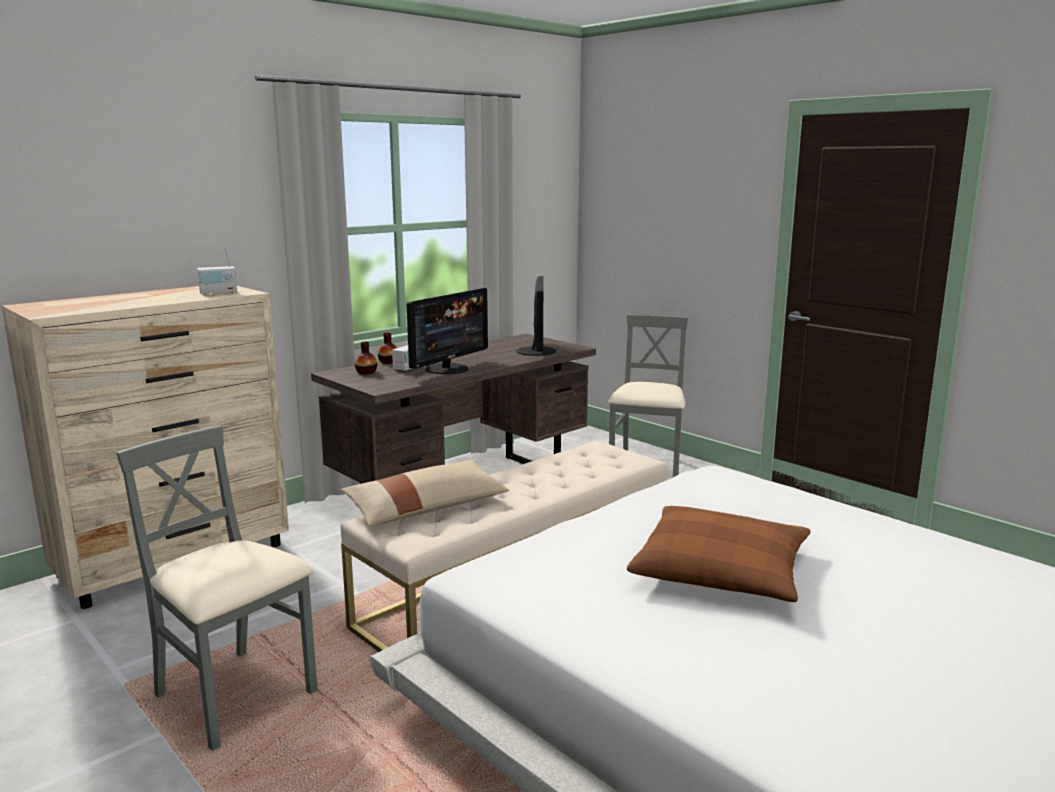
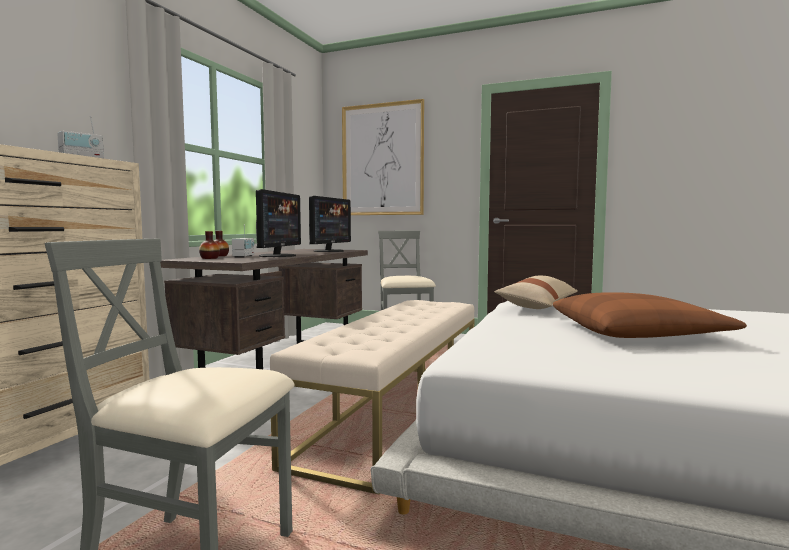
camera: 25 degrees left, 10 degrees down
(426, 507) = (340, 337): beige pillow -> beige pillow (538, 305)
(537, 351) = (329, 251): monitor -> monitor turned 45 degrees clockwise
(650, 205) = (382, 160): none -> picture

